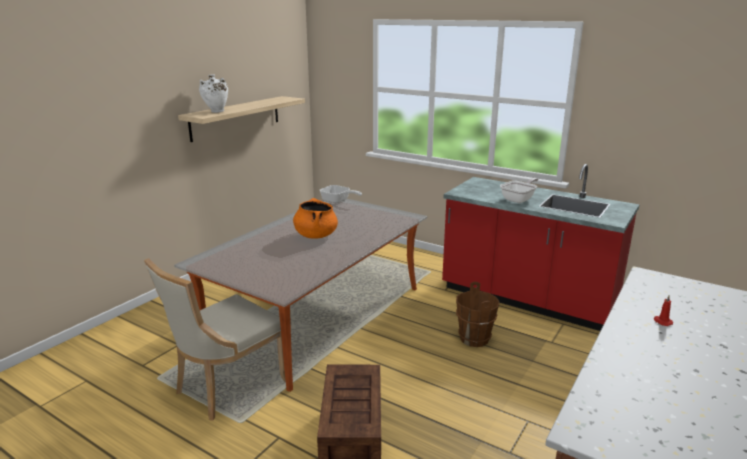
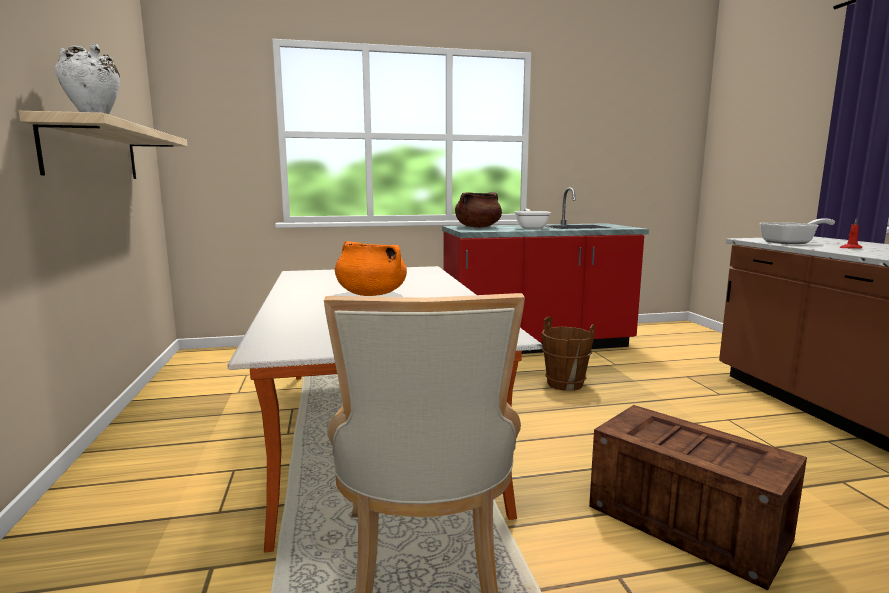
camera: 45 degrees left, 10 degrees down
(338, 201) = (305, 272): frying pan -> frying pan (792, 243)
(486, 187) = (478, 227): none -> brown cooking pot

